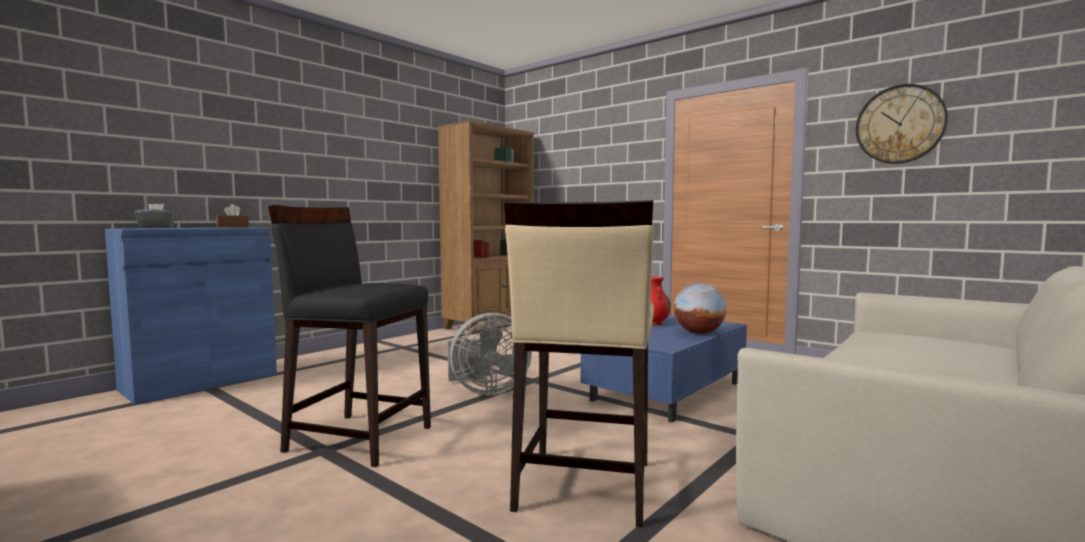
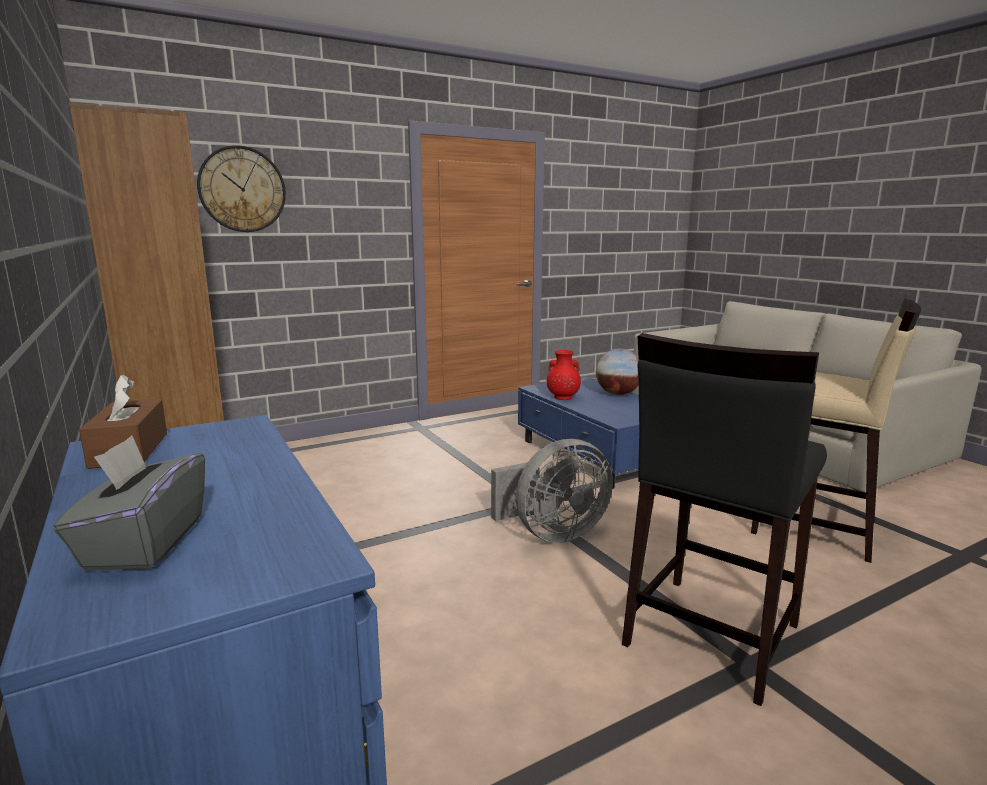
camera: 70 degrees left, 10 degrees up
(486, 391) = (552, 533): grey fan -> grey fan turned 60 degrees clockwise
(900, 124) = (601, 197): wall clock -> wall clock (242, 189)

